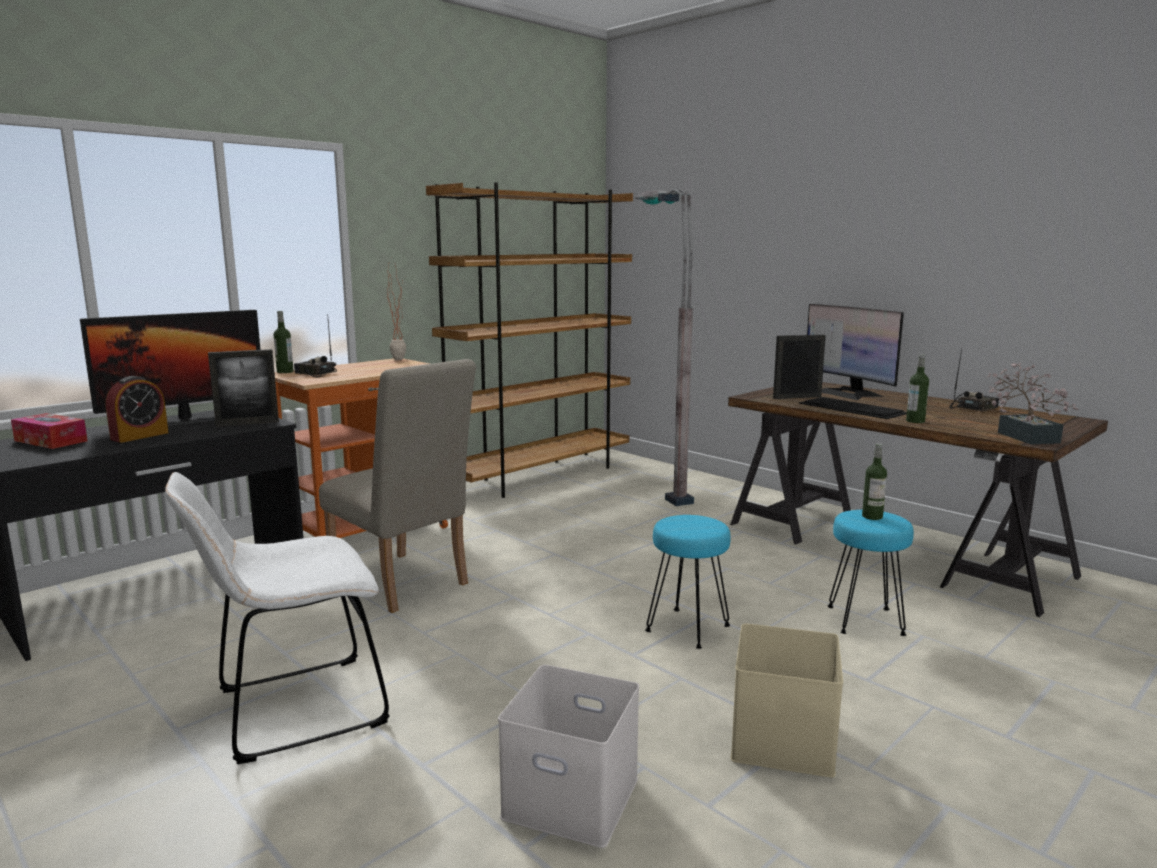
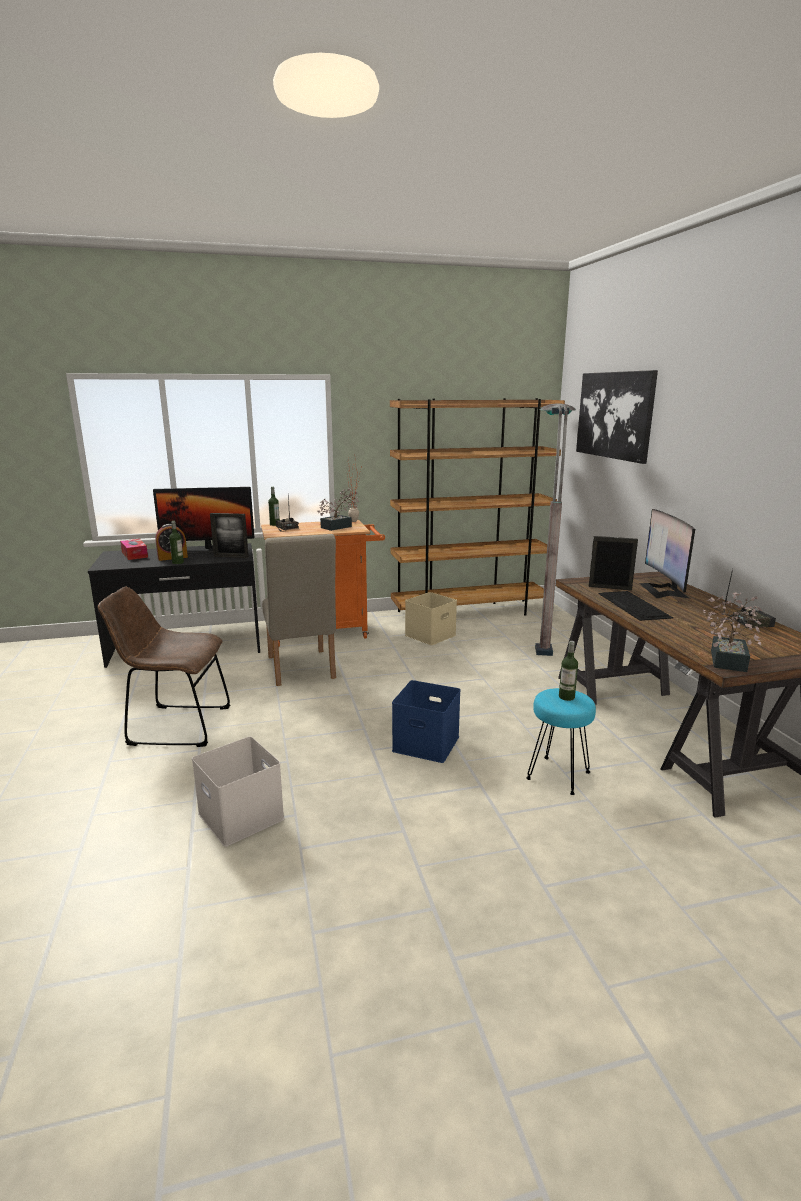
camera: 30 degrees right, 5 degrees up
(291, 710) = (175, 726): white chair -> brown chair
(392, 366) = (339, 526): none -> potted plant
(688, 628) = (427, 743): turquoise stool -> blue storage box
(706, 207) = (614, 415): none -> picture
(785, 741) = (390, 831): beige storage box -> beige storage box (430, 635)
(915, 421) = (660, 626): bottle -> bottle (178, 562)

